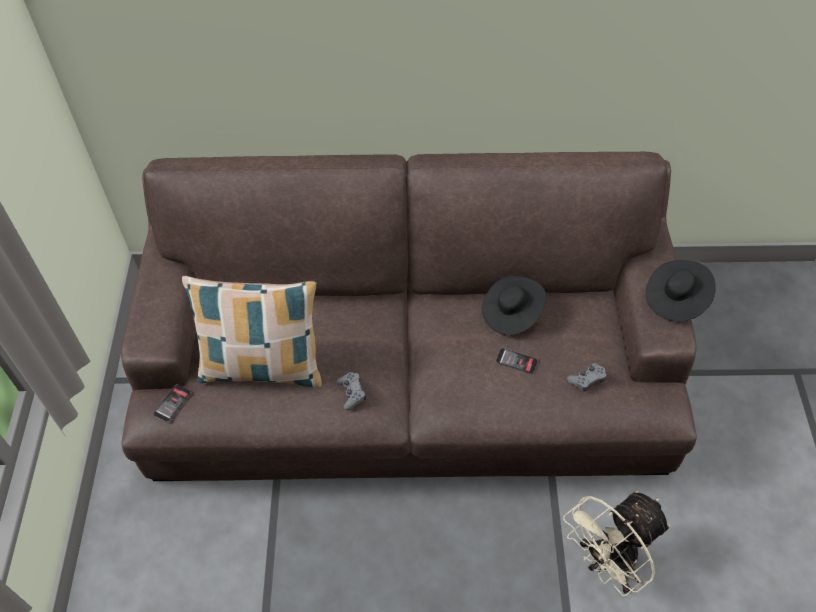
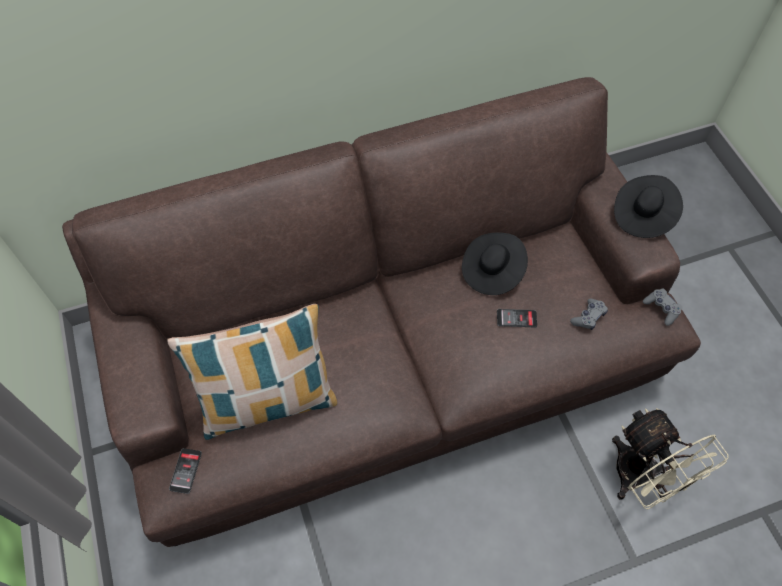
camera: 20 degrees left, 5 degrees up
(351, 393) = (370, 401): grey game controller -> grey game controller (661, 309)
(607, 564) = (641, 479): beige fan -> beige fan turned 60 degrees counterclockwise

